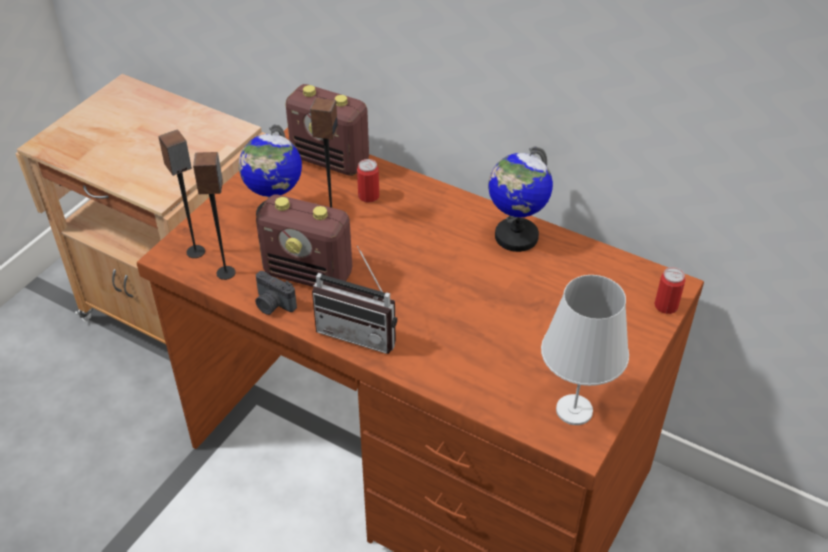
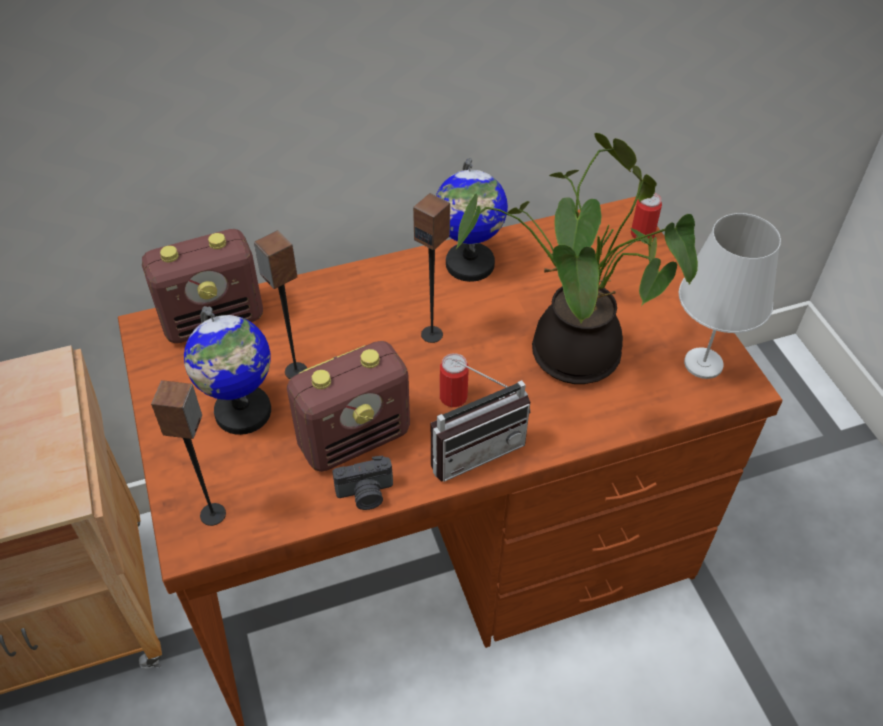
camera: 50 degrees left, 5 degrees up
(226, 273) = (276, 506): speaker -> speaker (432, 334)
(368, 196) = (299, 325): can -> can (453, 397)
(491, 333) = (567, 357): none -> potted plant

